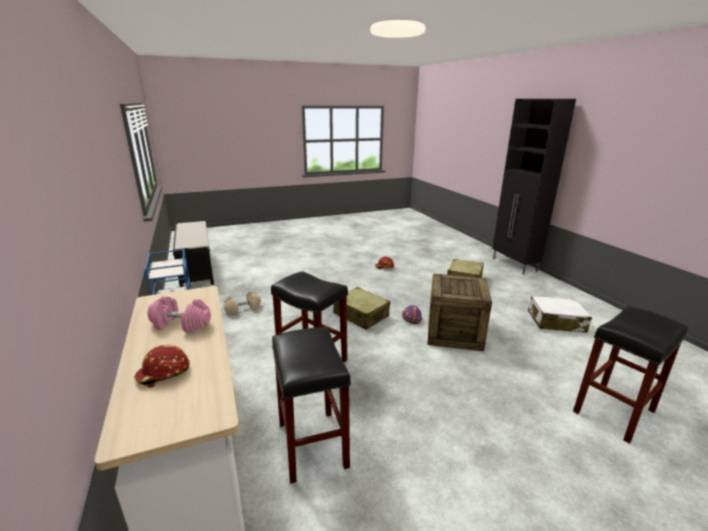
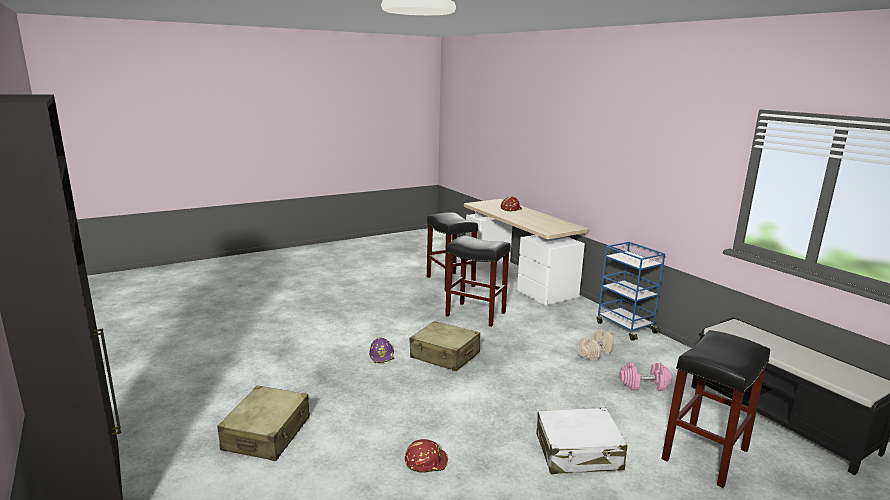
camera: 170 degrees right, 5 degrees down
(181, 324) = (532, 219): pink dumbbell -> pink dumbbell (644, 385)
(454, 333) = (335, 343): crate -> none
(555, 322) = (194, 364): white suitcase -> white suitcase (578, 452)
(614, 412) = (244, 301): black stool -> black stool (705, 453)

